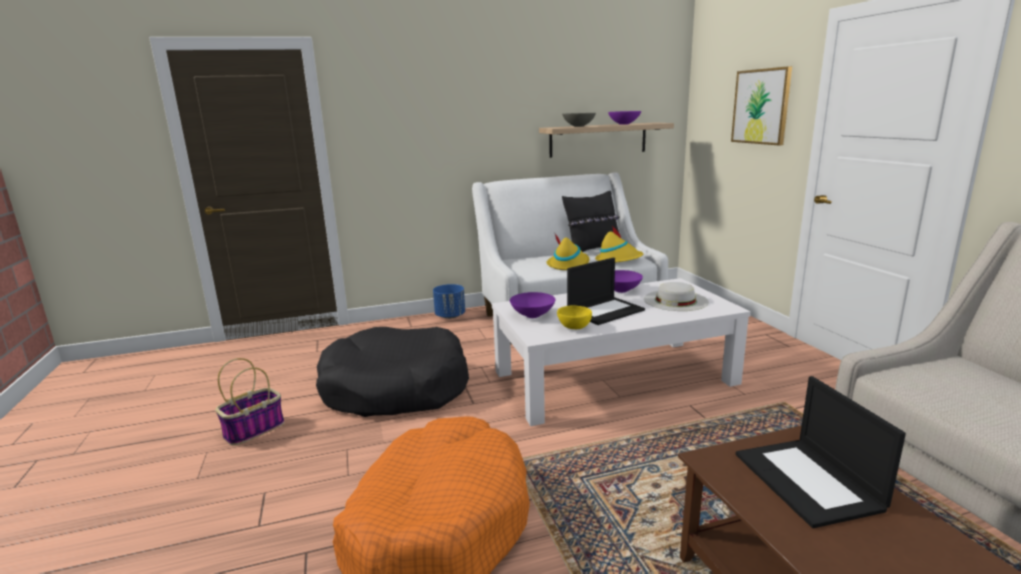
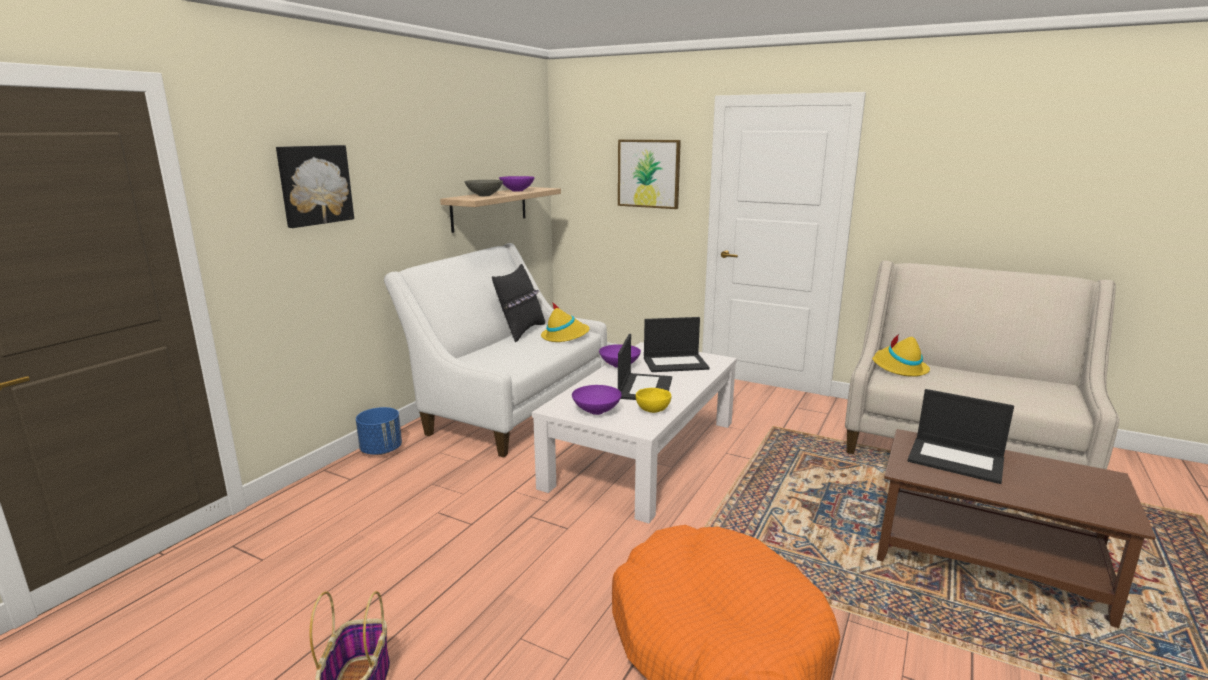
camera: 45 degrees left, 0 degrees up
(395, 388) = (459, 552): black dog bed -> none
(417, 111) = (314, 185): none -> picture
(568, 264) = (529, 351): yellow hat -> yellow hat (898, 368)
(675, 300) = (676, 363): white hat -> laptop

